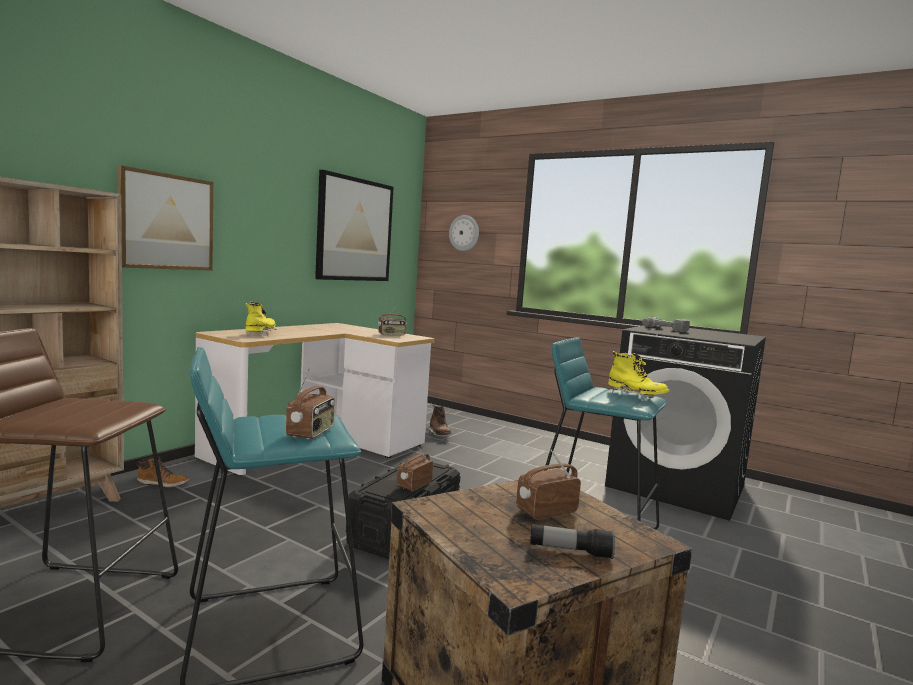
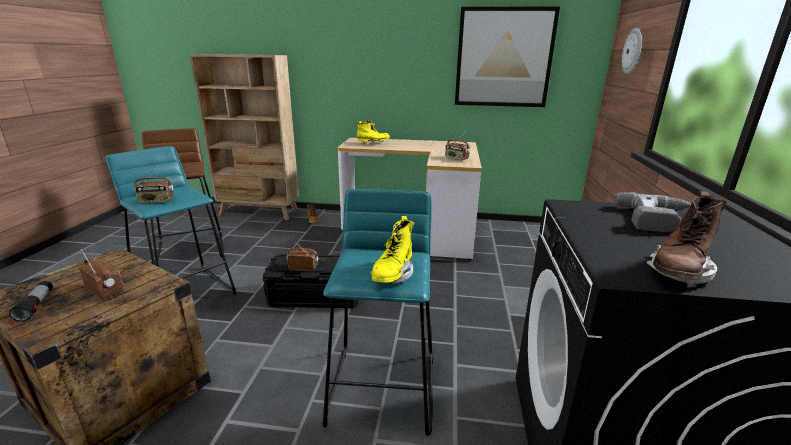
camera: 65 degrees right, 15 degrees up
(166, 222) = (332, 67): picture -> none
(439, 435) = (508, 260): brown boot -> brown boot (678, 272)

